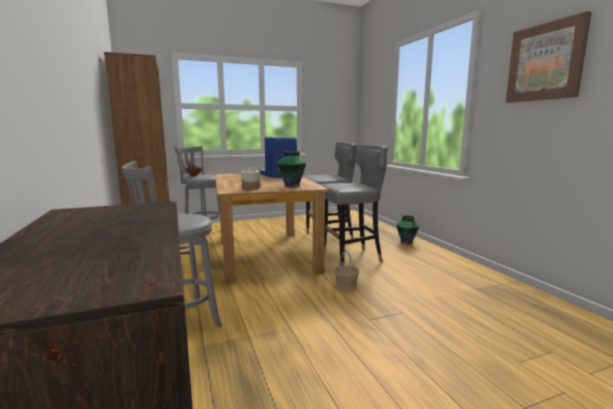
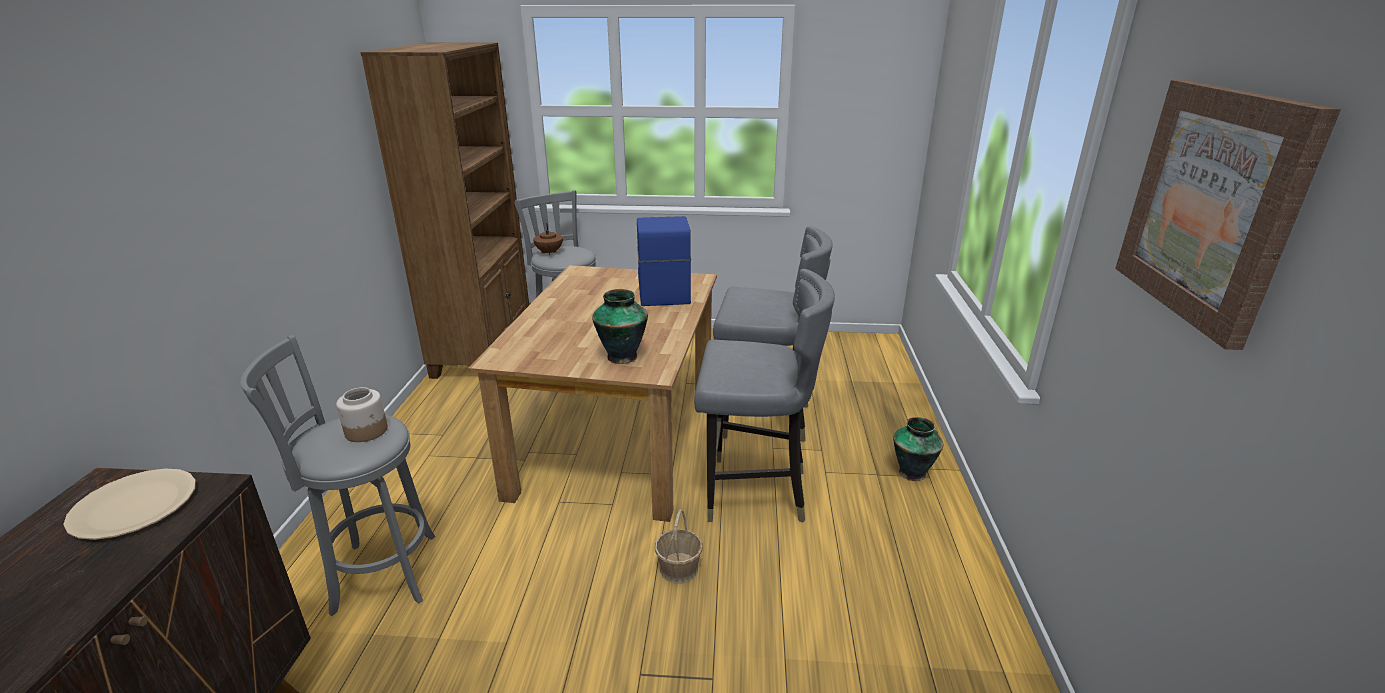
camera: 25 degrees right, 15 degrees up
(115, 212) = (134, 506): none -> beige plate
(251, 188) = (547, 351): jar -> jar (367, 431)

